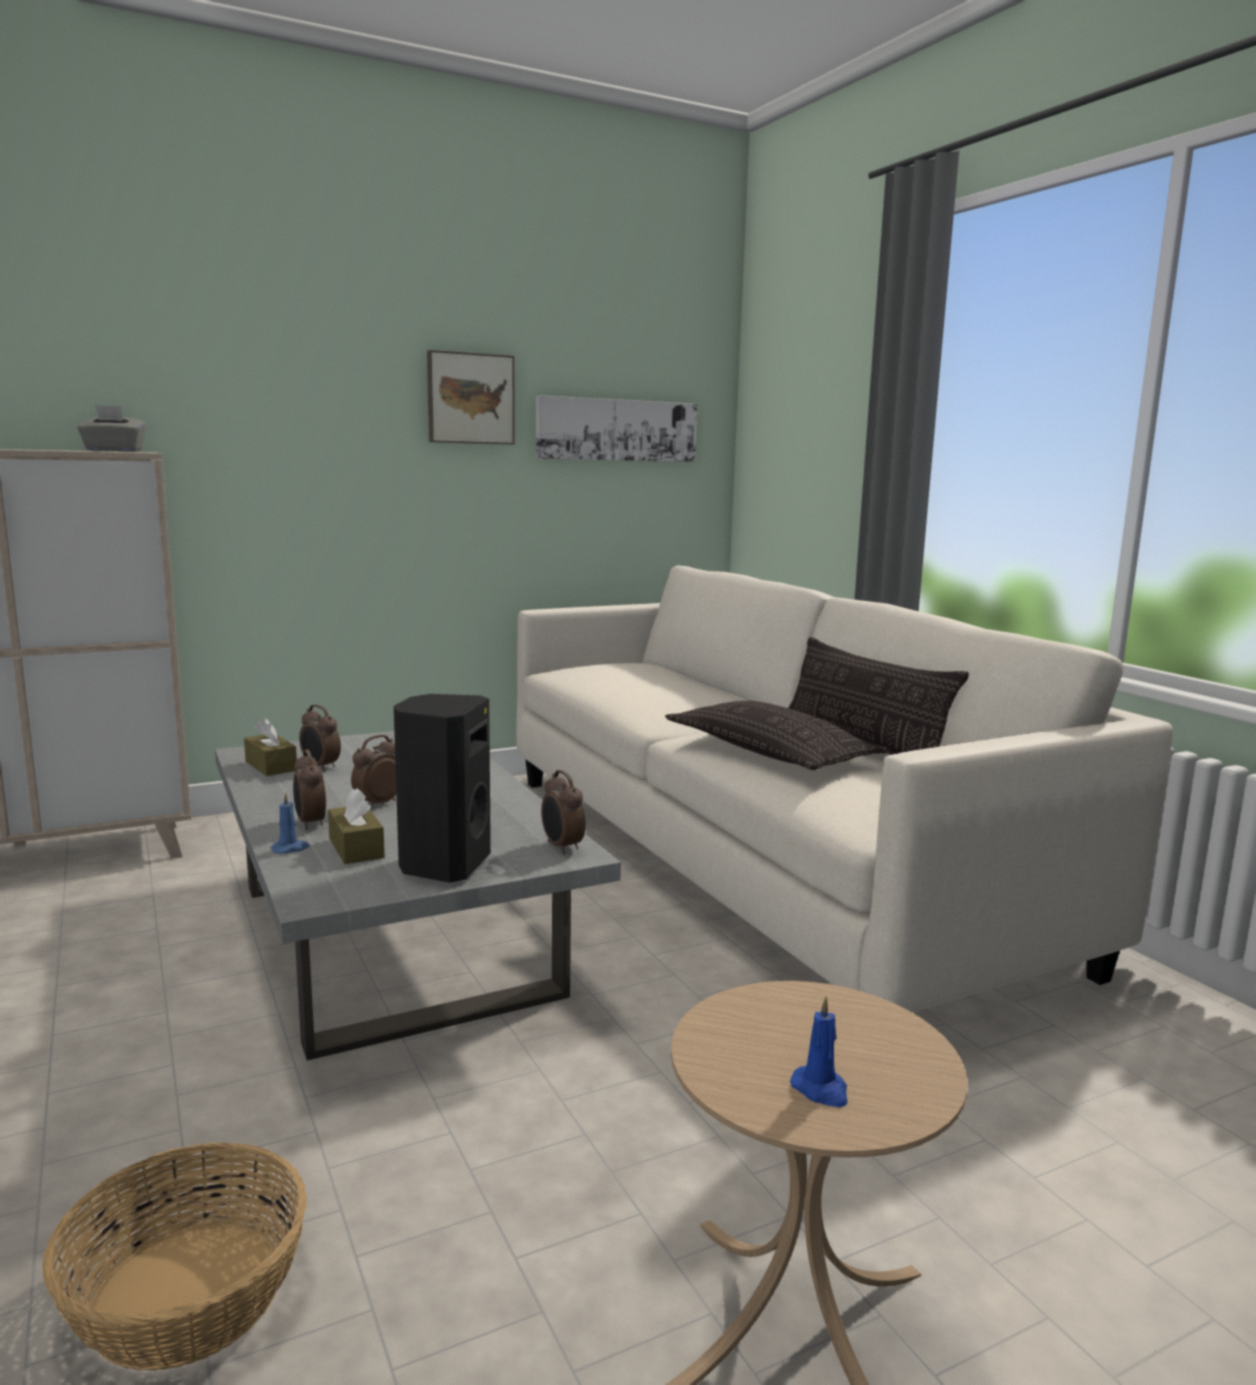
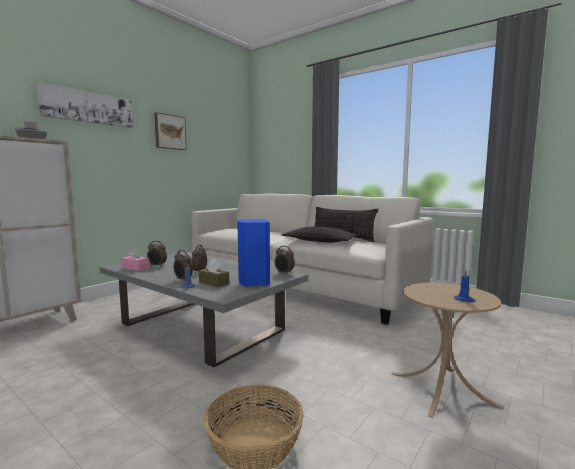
camera: 25 degrees left, 5 degrees down
(271, 766) = (135, 268): brown tissue box -> pink tissue box
(442, 865) = (253, 282): black speaker -> blue speaker
(617, 430) = (217, 147): picture -> picture (88, 107)

